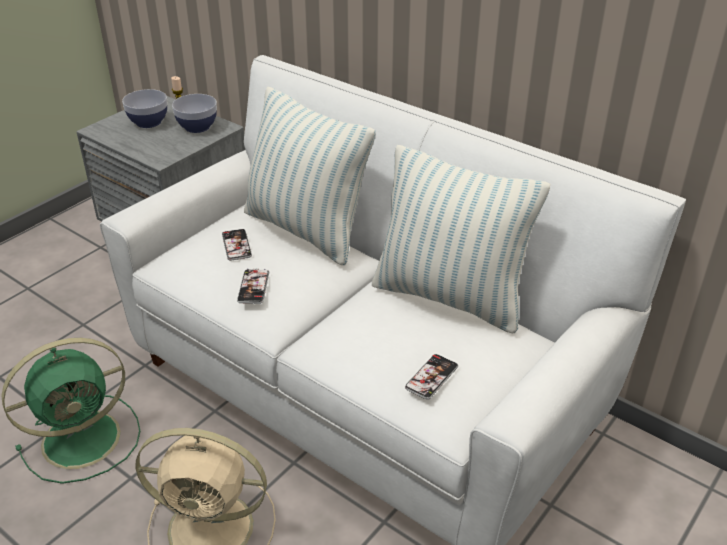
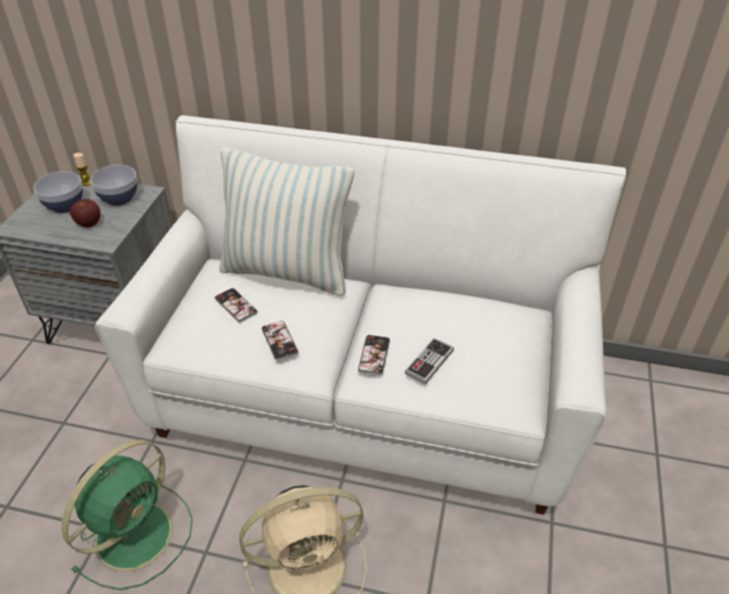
camera: 25 degrees left, 5 degrees up
(157, 142) = (89, 224): none -> apple
(383, 350) = (429, 362): none -> game controller
(431, 377) = (483, 372): phone -> phone (374, 355)
(449, 297) = (448, 297): pillow -> none

